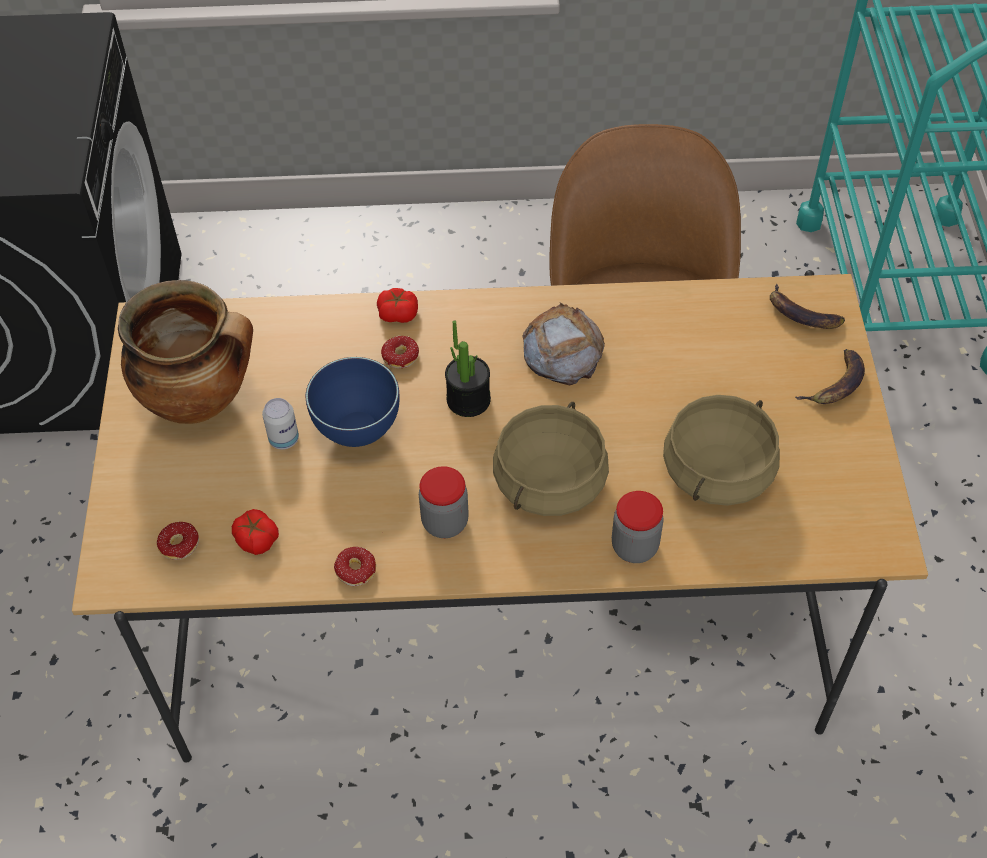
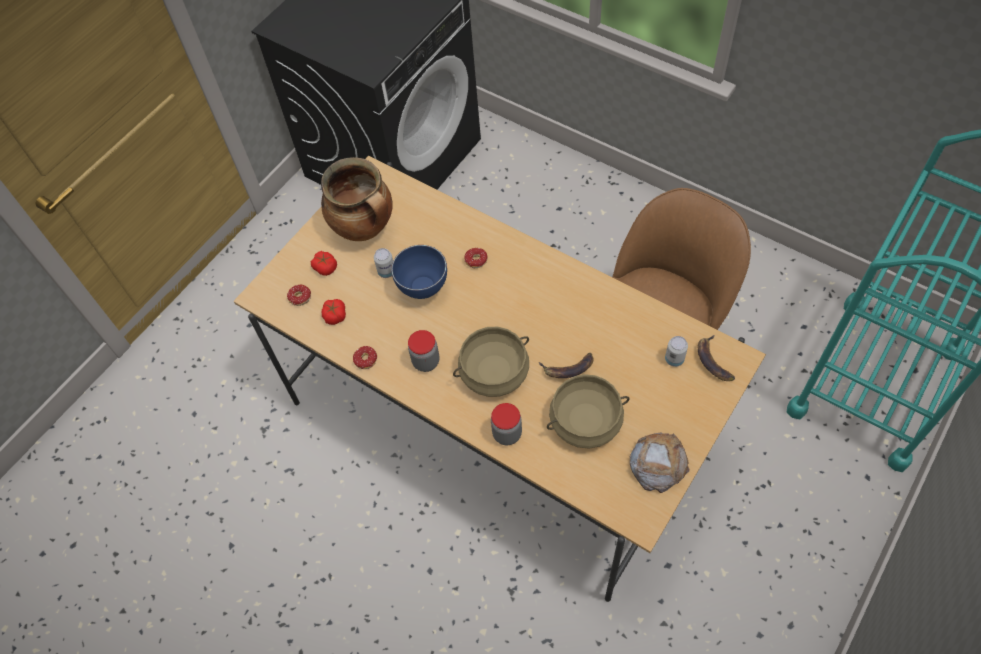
camera: 40 degrees right, 5 degrees up
(398, 313) = (494, 235): tomato -> tomato (325, 267)
(468, 400) = (490, 303): potted plant -> none
(562, 350) = (561, 304): bread -> bread (658, 463)
(756, 337) = (674, 359): none -> can
(836, 384) = (696, 413): banana -> banana (568, 368)

